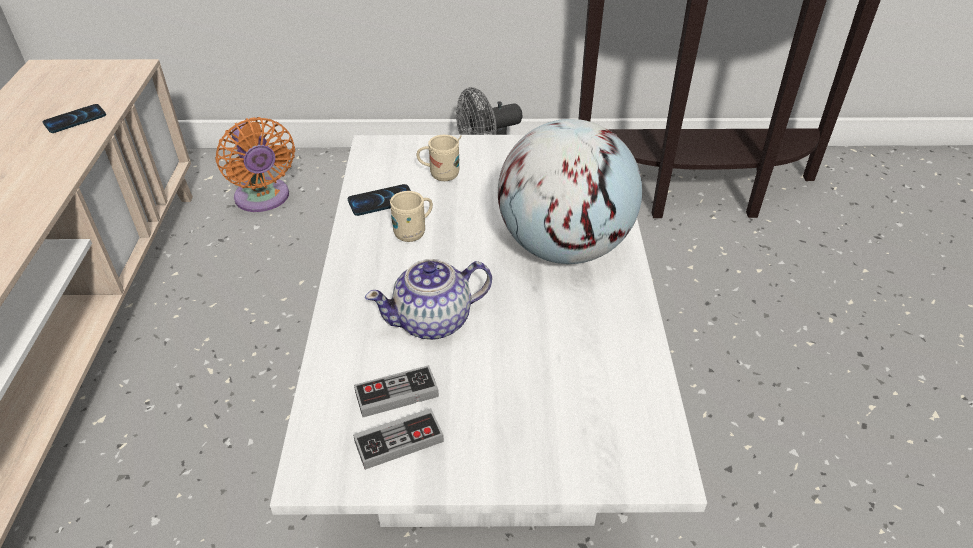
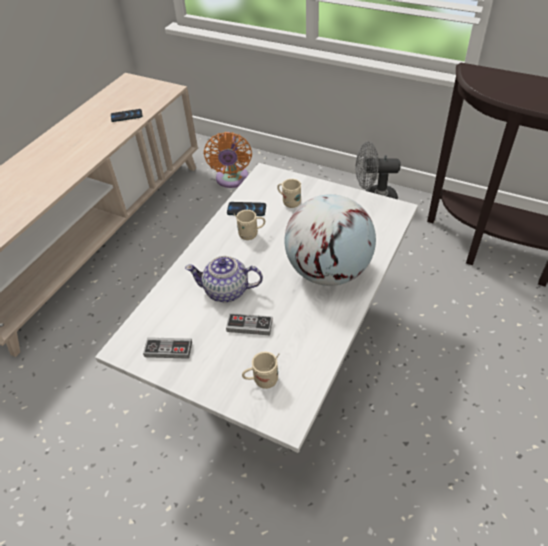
camera: 30 degrees right, 5 degrees up
(396, 394) = (183, 324): game controller -> game controller (249, 326)
(583, 428) = (262, 380): none -> beige mug

